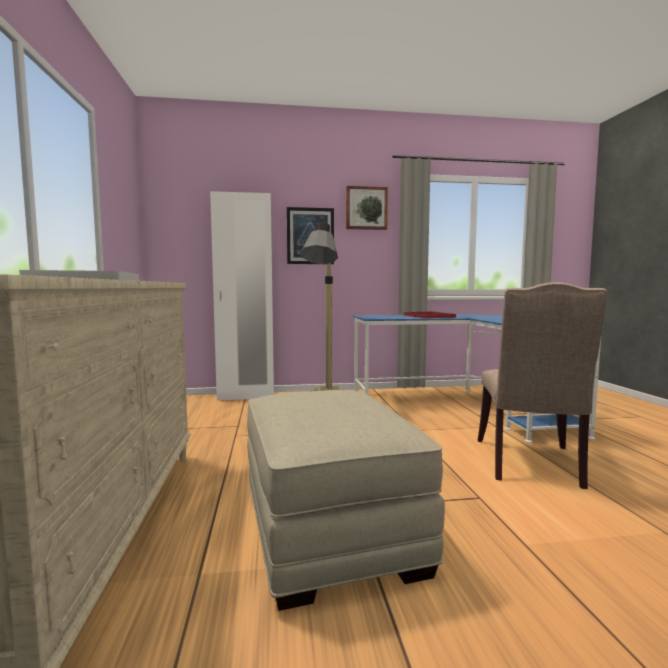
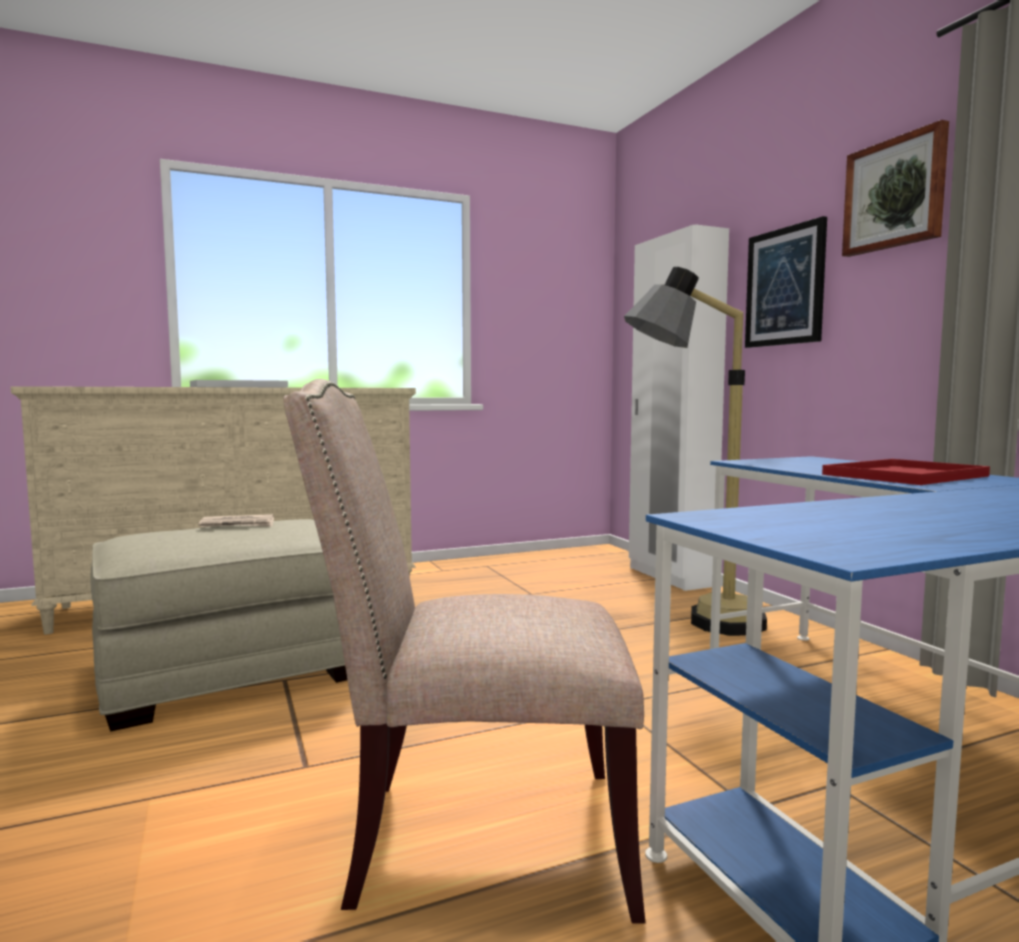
camera: 75 degrees right, 0 degrees up
(298, 407) = (238, 525): none -> newspaper

